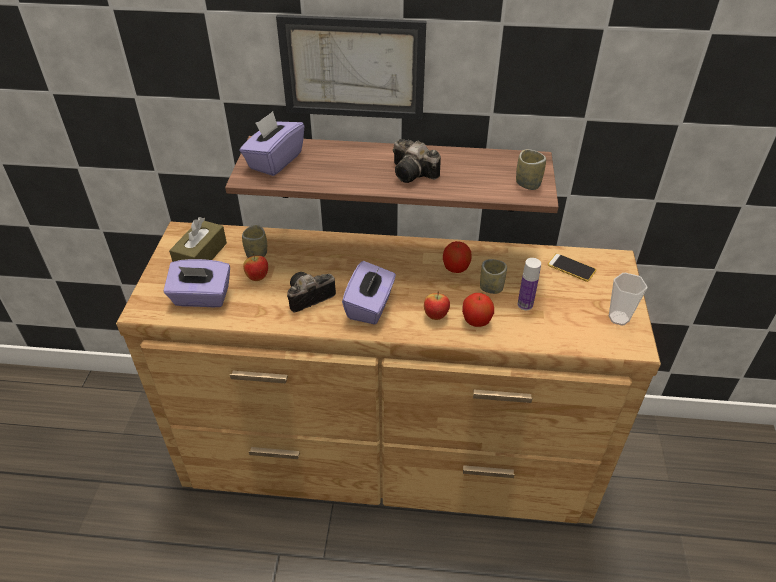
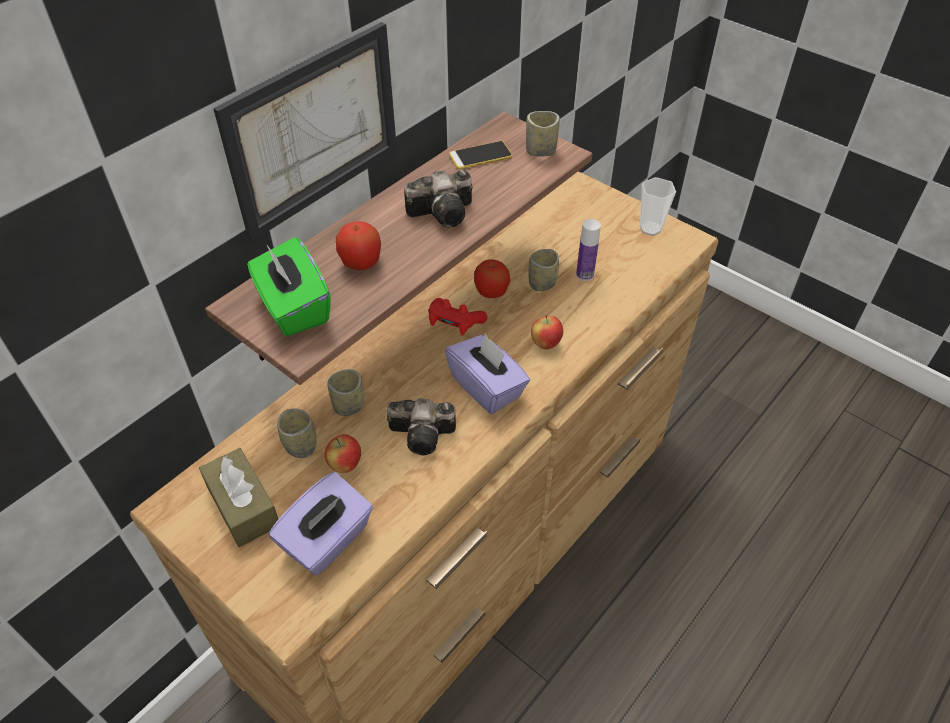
camera: 55 degrees left, 5 degrees up
(275, 161) = (293, 308): purple tissue box -> green tissue box
(301, 257) = (349, 406): none -> cup
(307, 298) = (425, 435): camera -> camera turned 90 degrees counterclockwise
(410, 265) = (454, 323): none -> red game controller
(476, 321) = (577, 319): apple -> apple (361, 263)
(571, 268) = (564, 218): phone -> phone (480, 156)

